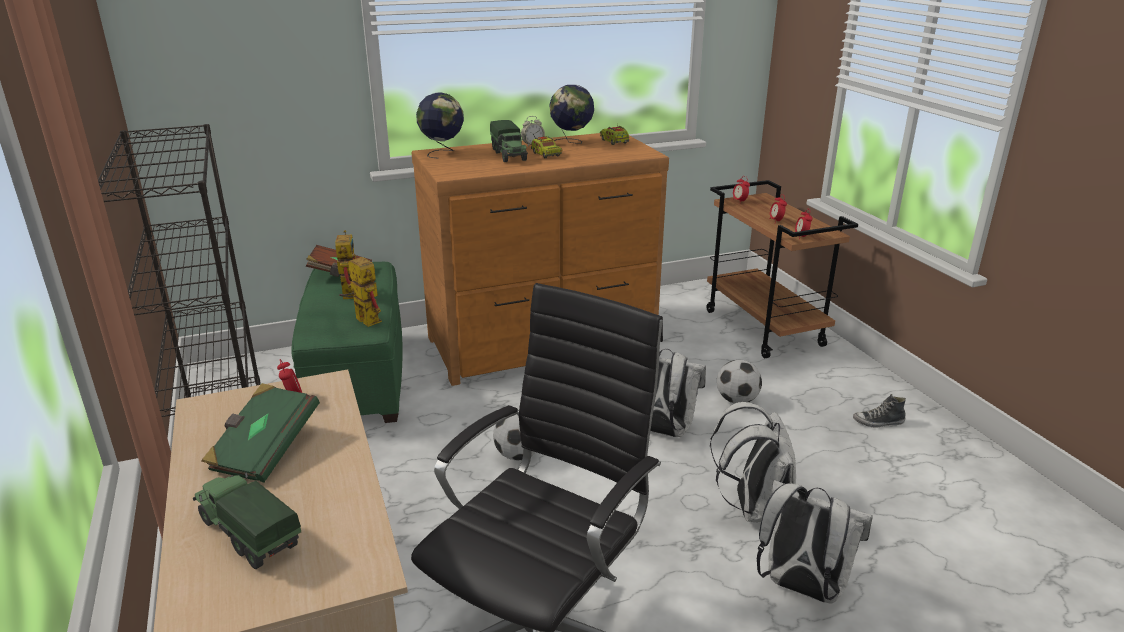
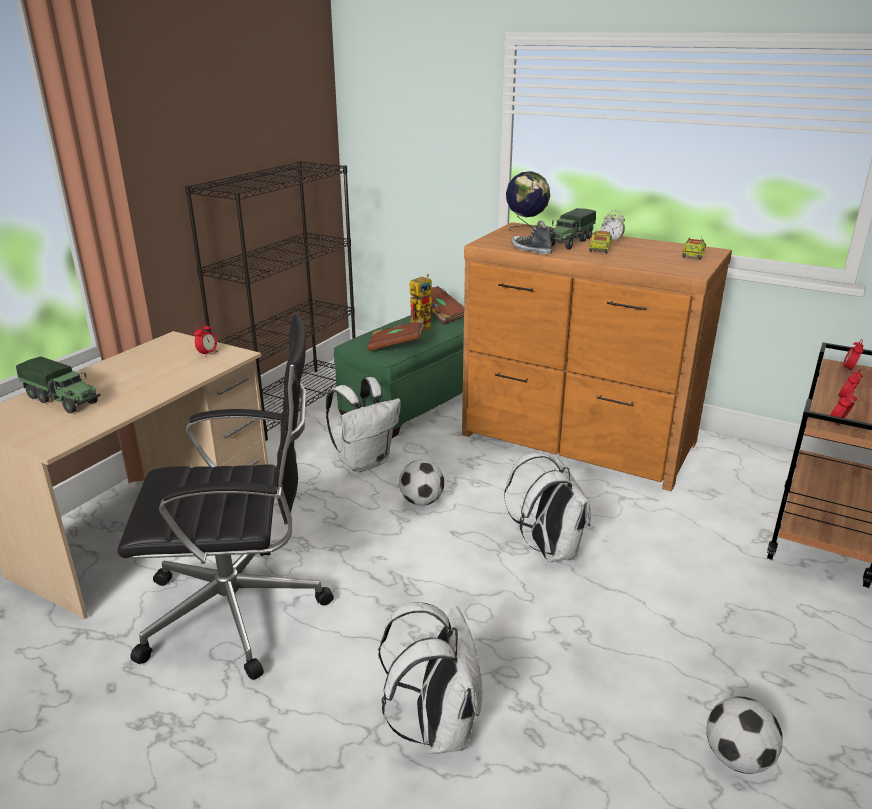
camera: 50 degrees right, 0 degrees up
(248, 533) = (63, 400): toy truck -> toy truck turned 120 degrees clockwise
(265, 450) = (145, 370): green book -> none
(363, 319) = (396, 346): toy robot -> brown book
(571, 142) = (651, 246): globe -> none
(737, 400) = (664, 572): football -> football (737, 758)
(753, 508) = (513, 650): white backpack -> white backpack (365, 462)
(878, 422) = (786, 686): shoe -> shoe (530, 250)

